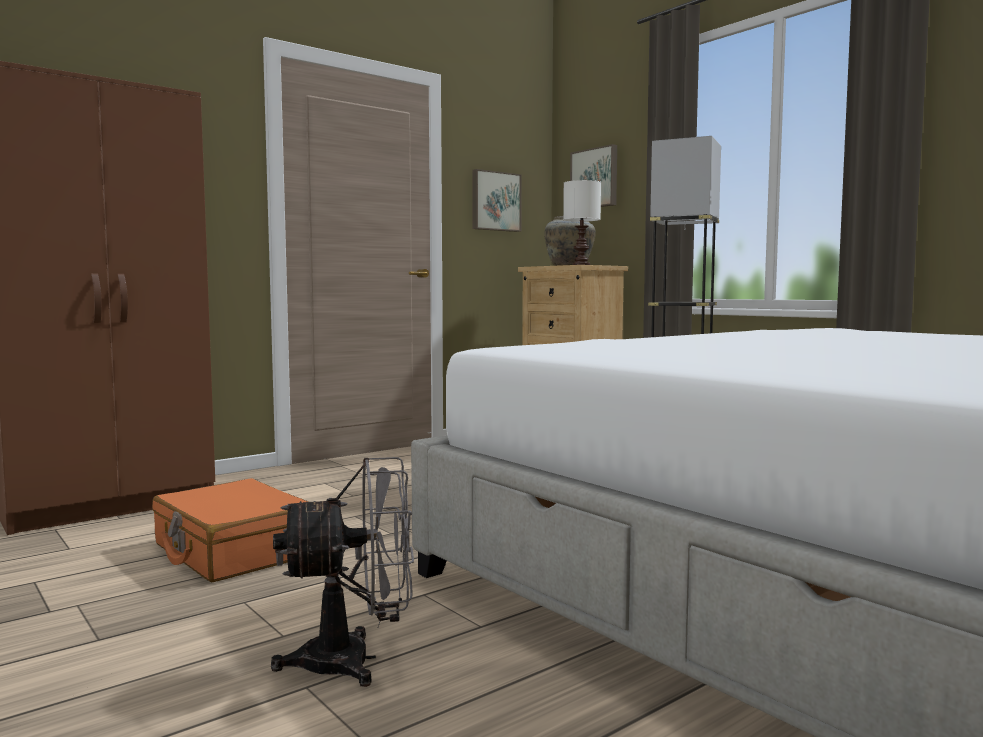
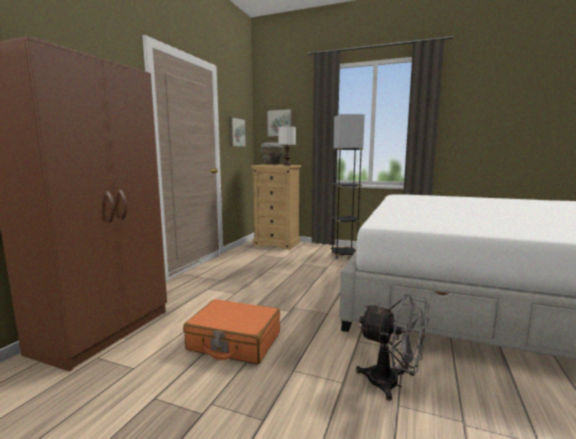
camera: 30 degrees left, 5 degrees up
(355, 660) = (391, 384): grey fan -> grey fan turned 75 degrees clockwise

